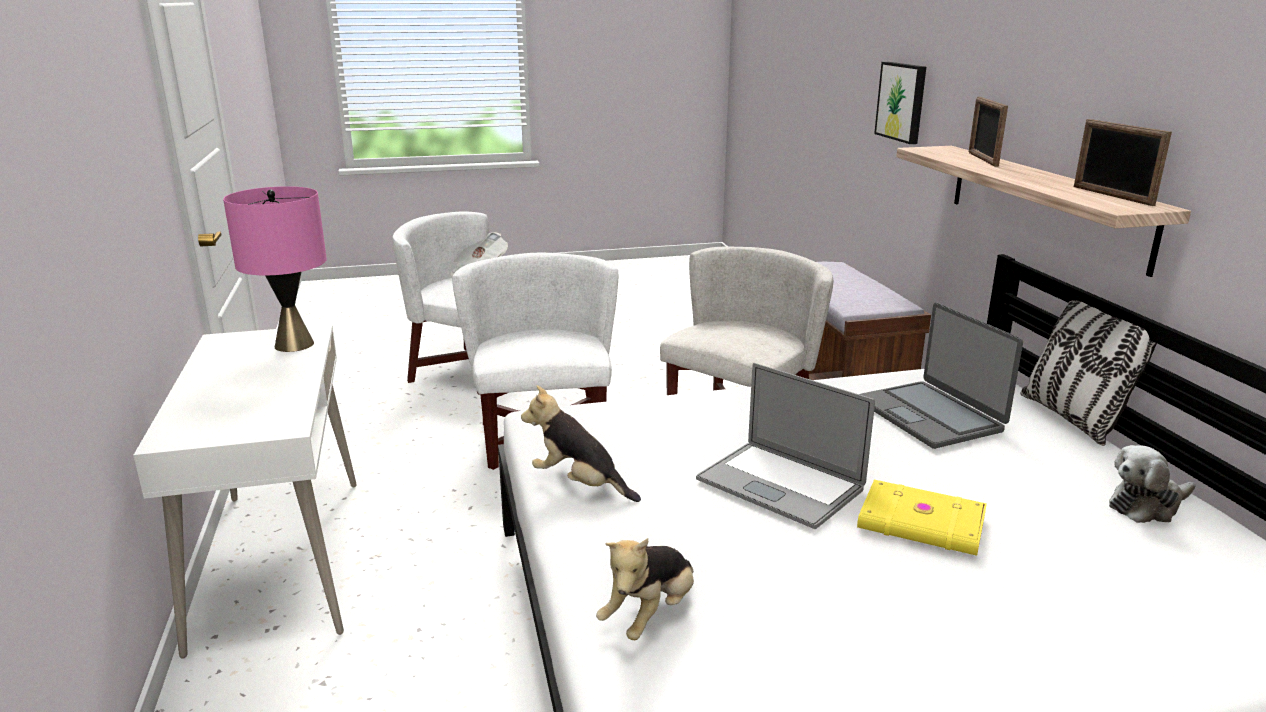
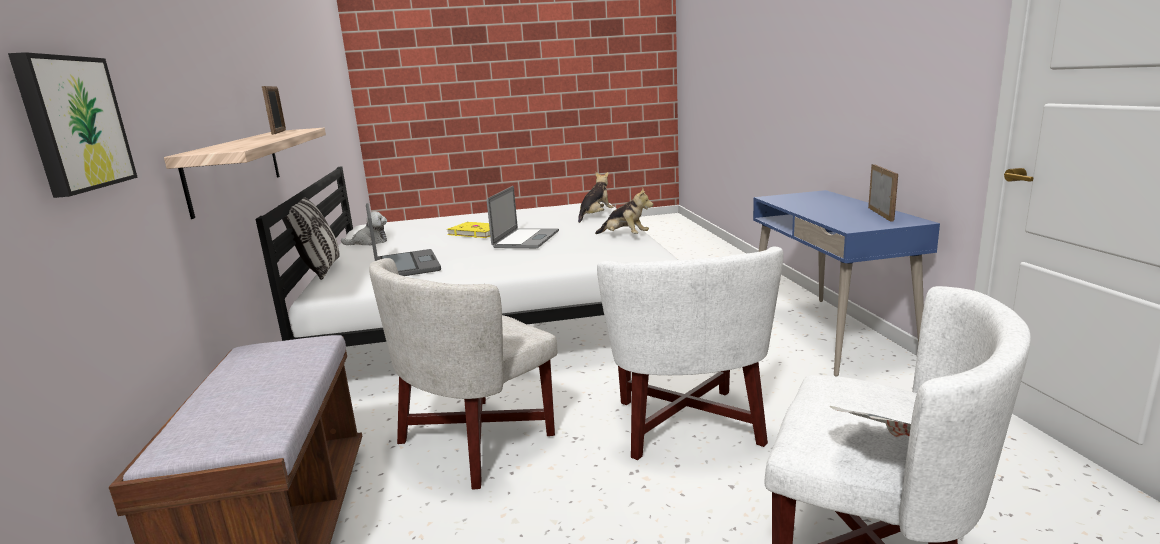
camera: 175 degrees left, 5 degrees down
(280, 559) = (828, 333): white desk -> blue desk
(295, 344) = (845, 221): pink table lamp -> none
(780, 484) = (526, 239): laptop -> laptop turned 60 degrees clockwise
(982, 159) = (229, 144): picture frame -> picture frame (880, 214)

